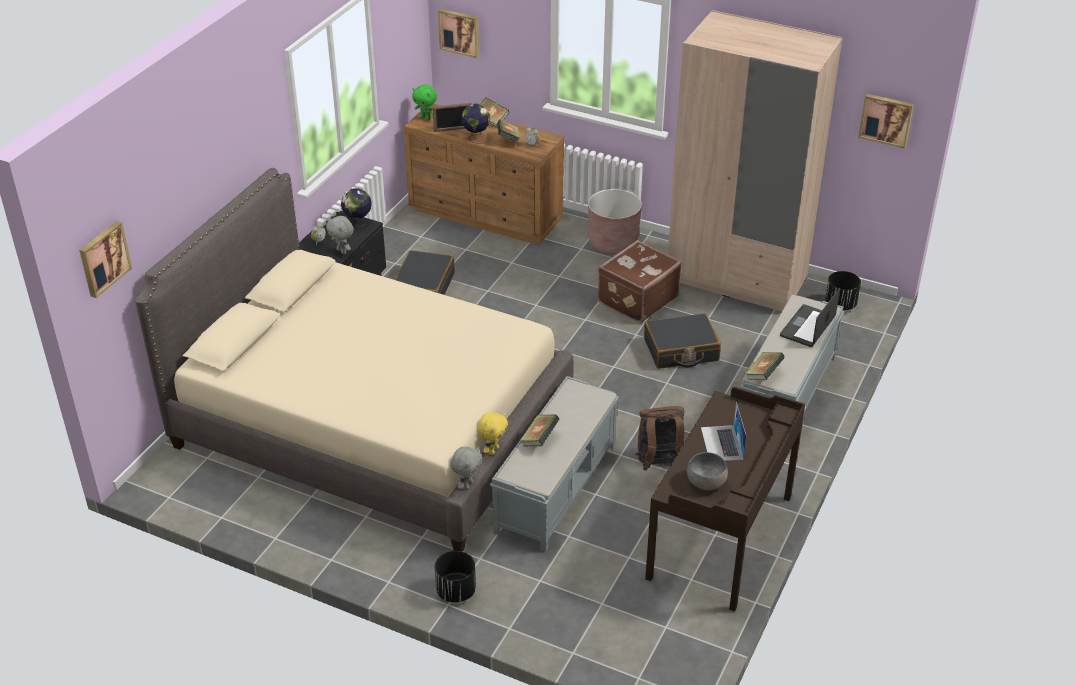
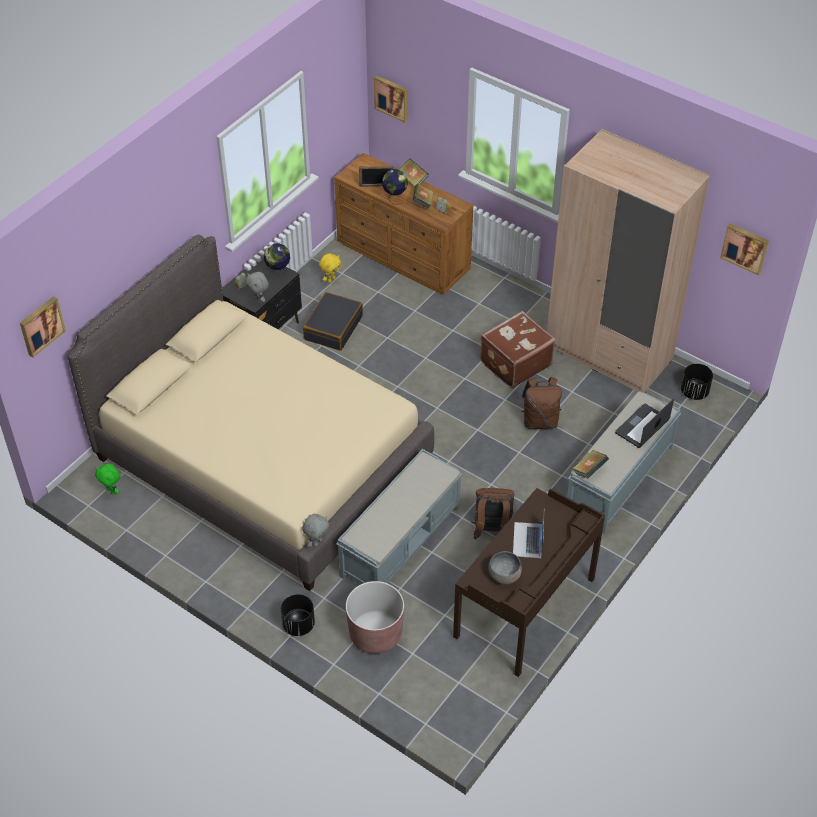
camera: 10 degrees right, 10 degrees up
(426, 118) = (355, 170): green plush toy -> green plush toy (112, 490)
(493, 450) = (345, 512): yellow plush toy -> yellow plush toy (331, 279)
(539, 439) = (384, 508): book -> none
(613, 243) = (508, 301): brown planter -> brown planter (375, 634)
(681, 350) = (540, 421): black suitcase -> brown backpack

